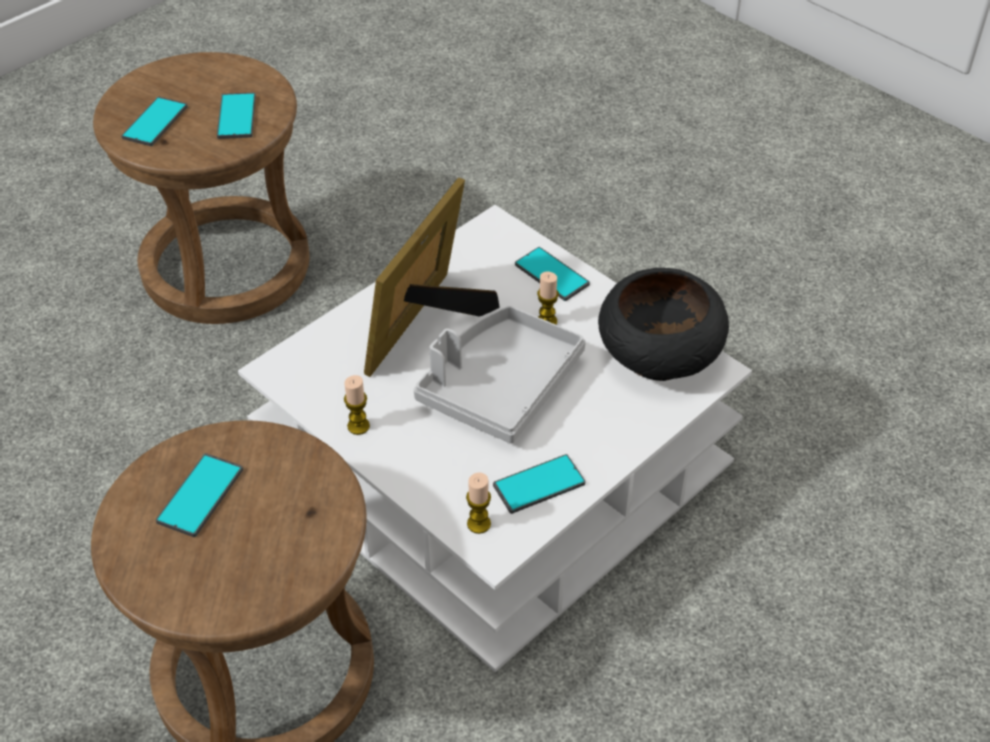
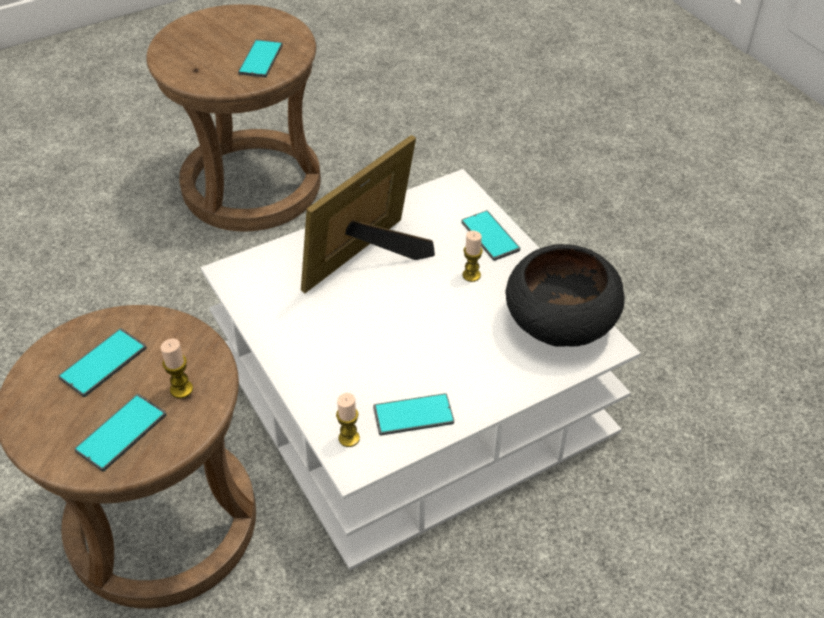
camera: 15 degrees right, 0 degrees up
(155, 122) = (195, 54): phone -> phone (121, 432)
(358, 426) = (279, 333): candle -> candle (181, 389)
(500, 385) = (411, 322): grey tray -> none

